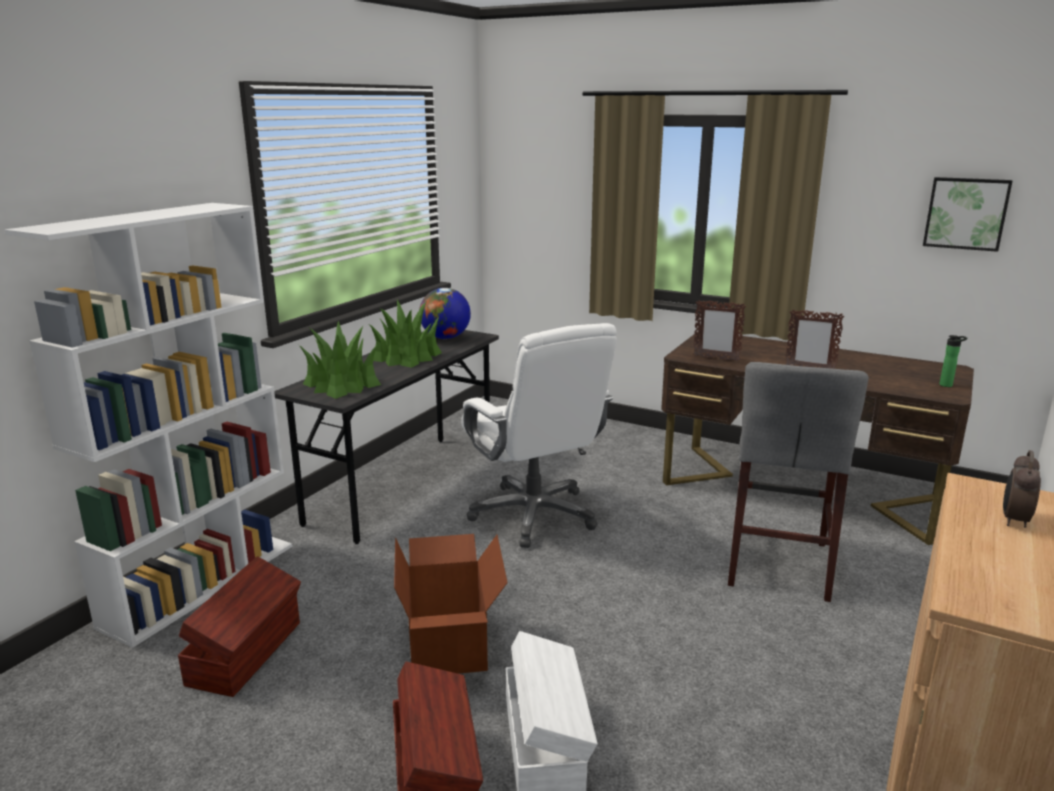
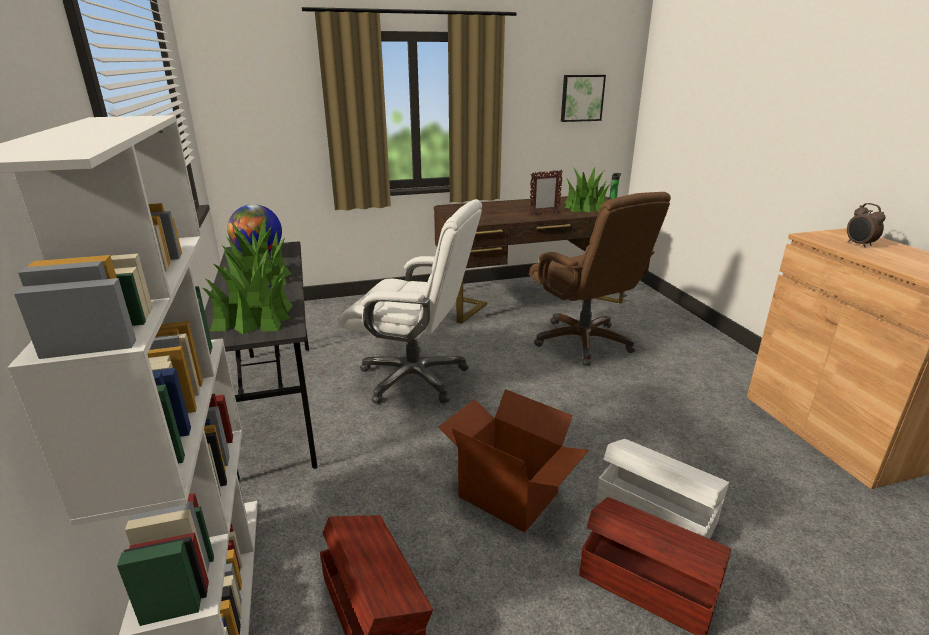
camera: 45 degrees left, 5 degrees up
(715, 359) = (484, 219): picture frame -> none
(779, 563) = (584, 342): grey stool -> brown office chair
(894, 377) = (584, 207): none -> potted plant

